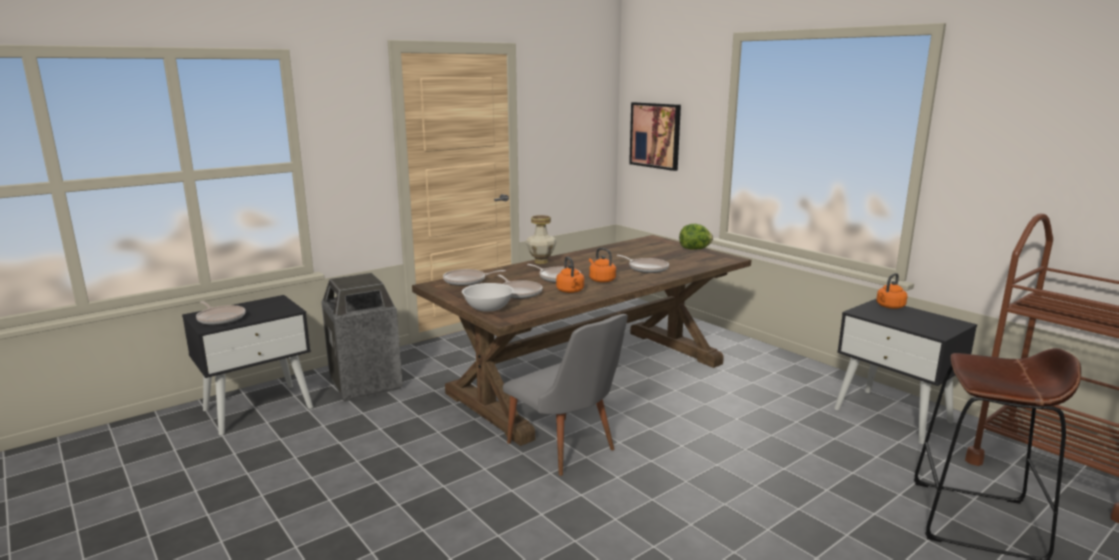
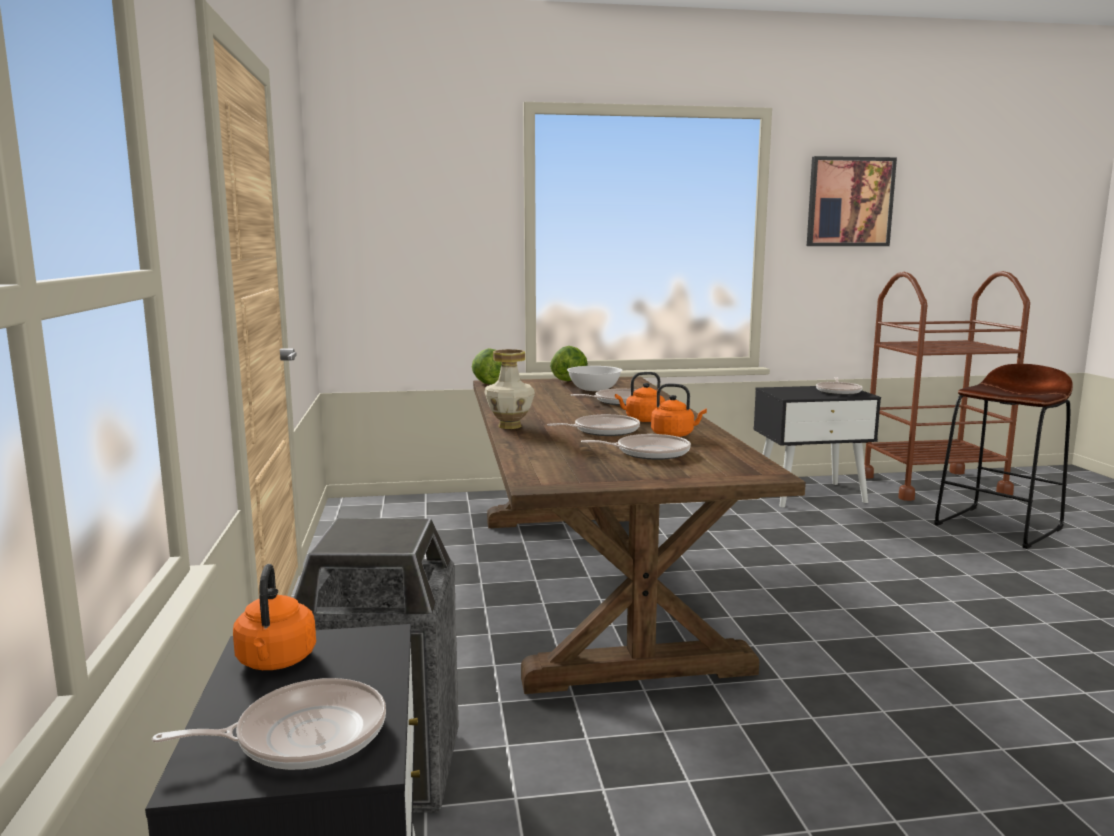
camera: 60 degrees left, 5 degrees down
(467, 281) = (545, 466): frying pan -> frying pan (838, 391)
(488, 308) = (706, 473): white bowl -> white bowl (593, 389)
(567, 450) = (791, 647): grey chair -> none
(647, 238) = (488, 383): none -> lettuce
(655, 135) = (395, 245): picture -> picture (849, 202)
(889, 307) = (783, 389): orange kettle -> orange kettle (276, 661)

